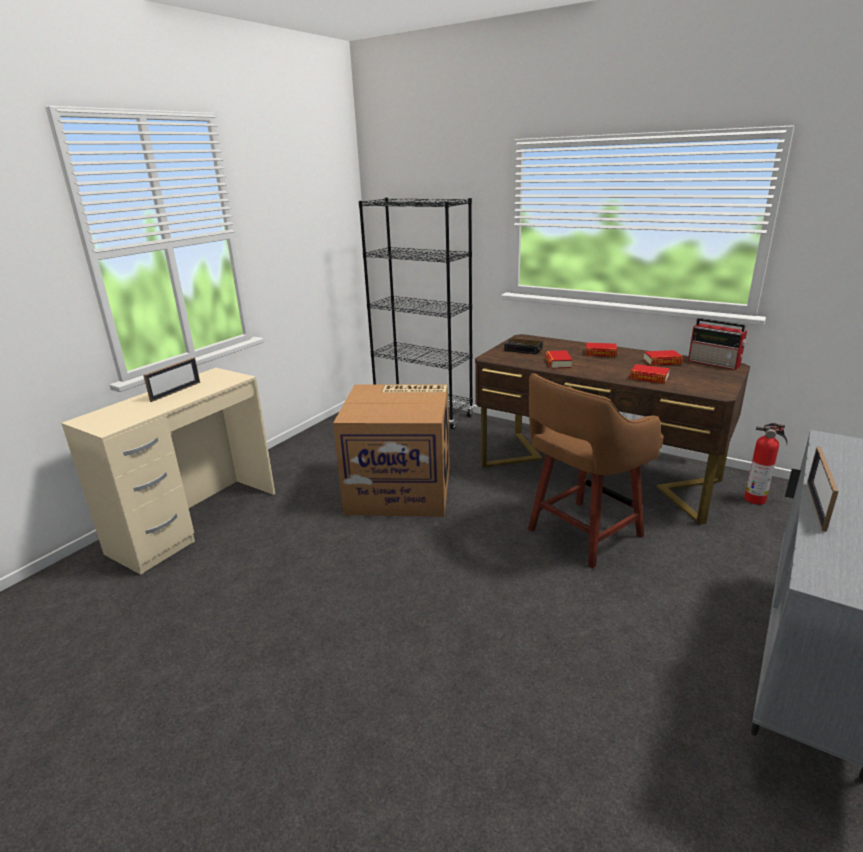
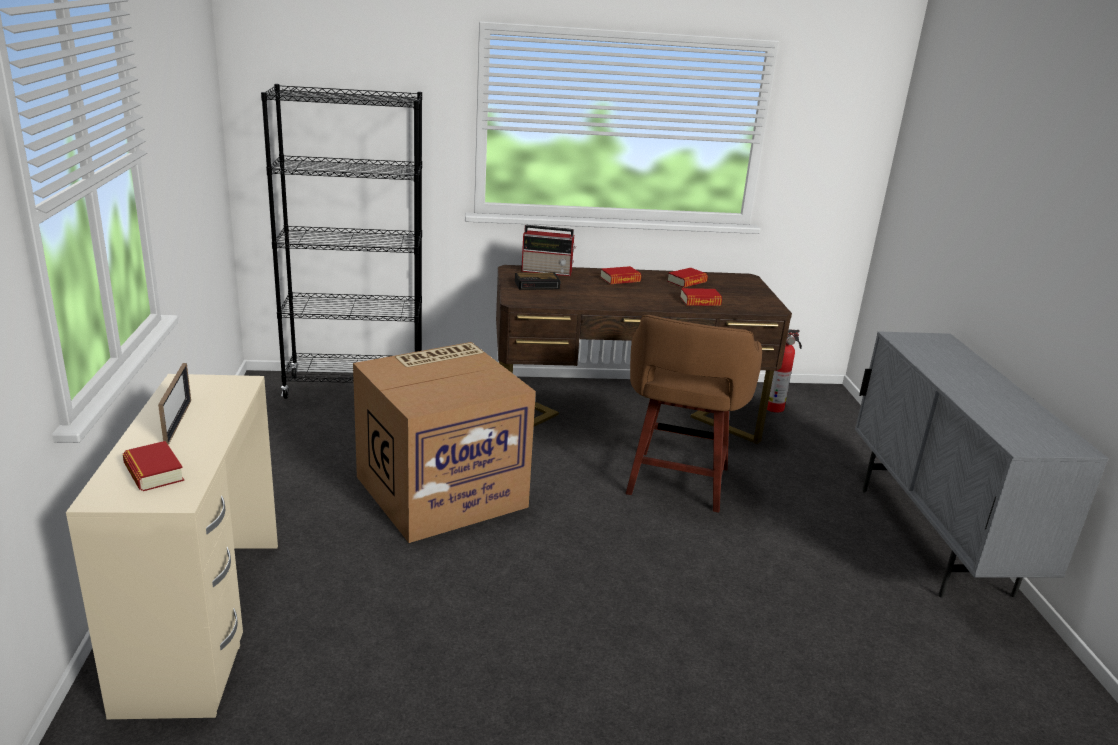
camera: 40 degrees left, 0 degrees up
(558, 363) = (597, 297): book -> book (153, 472)
(715, 363) = (730, 277): radio -> radio (548, 271)
(816, 505) = (955, 393): picture frame -> none

